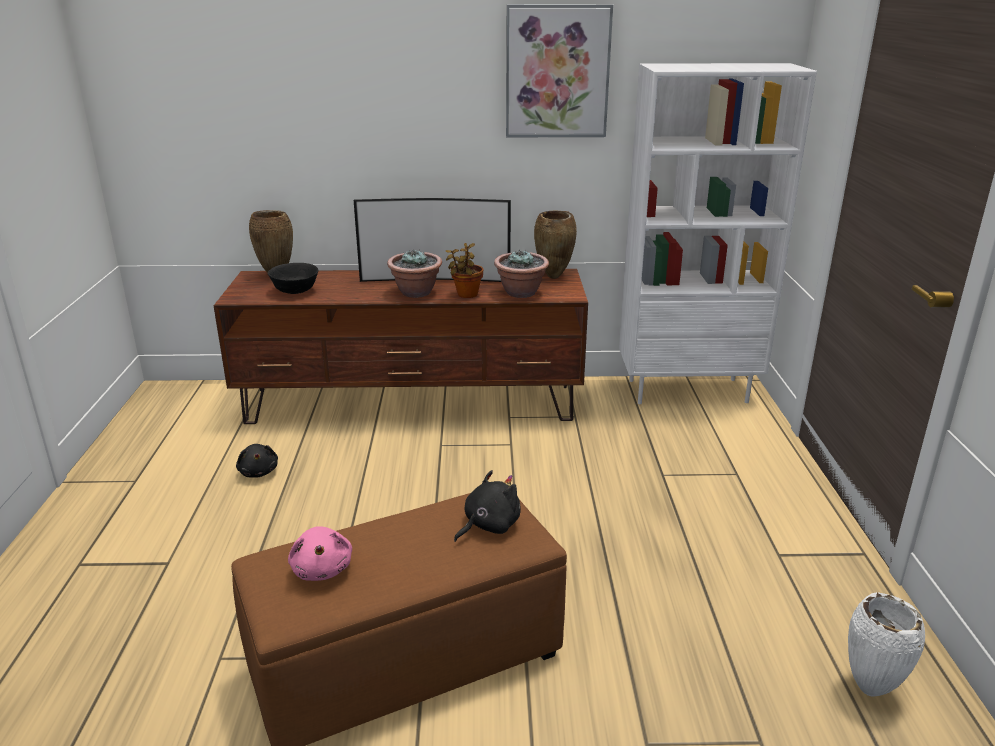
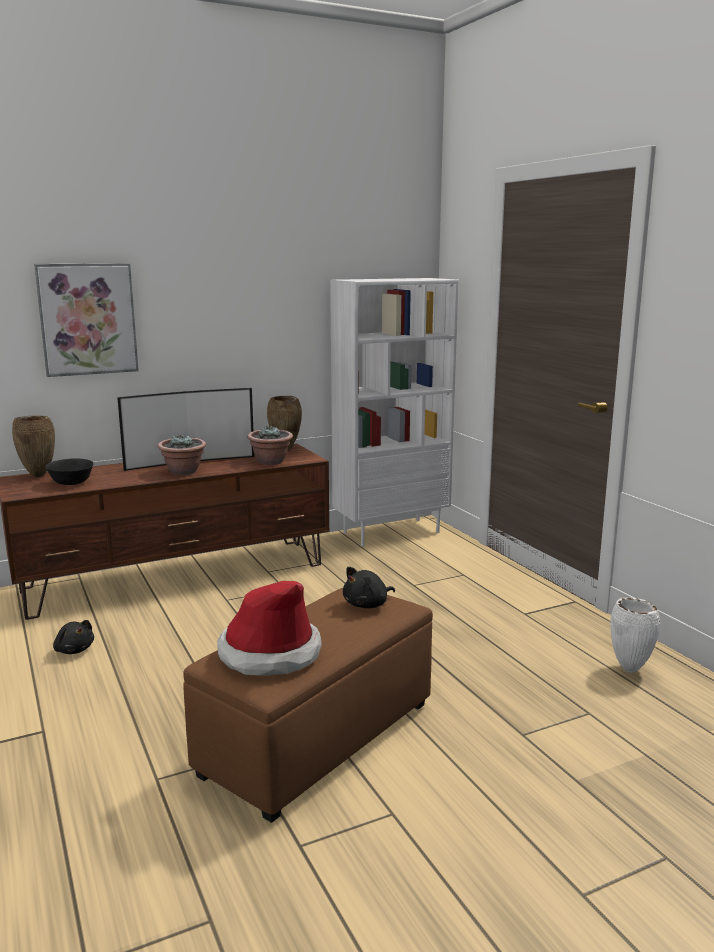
camera: 25 degrees left, 10 degrees down
(322, 569) = (269, 653): pink plush toy -> hat
(466, 295) = (228, 468): potted plant -> none
(488, 525) = (367, 605): black plush toy -> black plush toy turned 150 degrees counterclockwise
(557, 72) = (270, 287): picture -> picture (87, 319)

